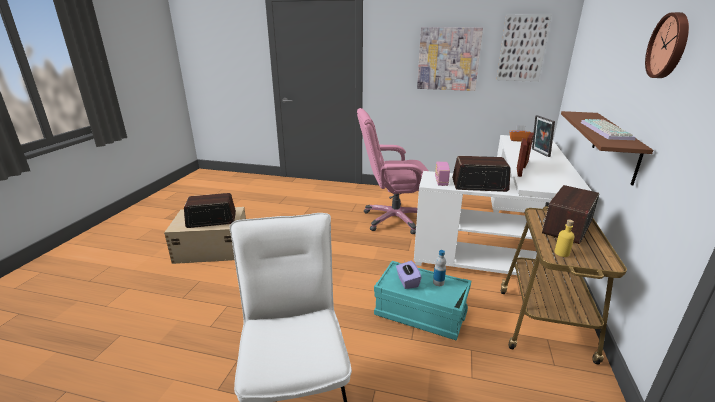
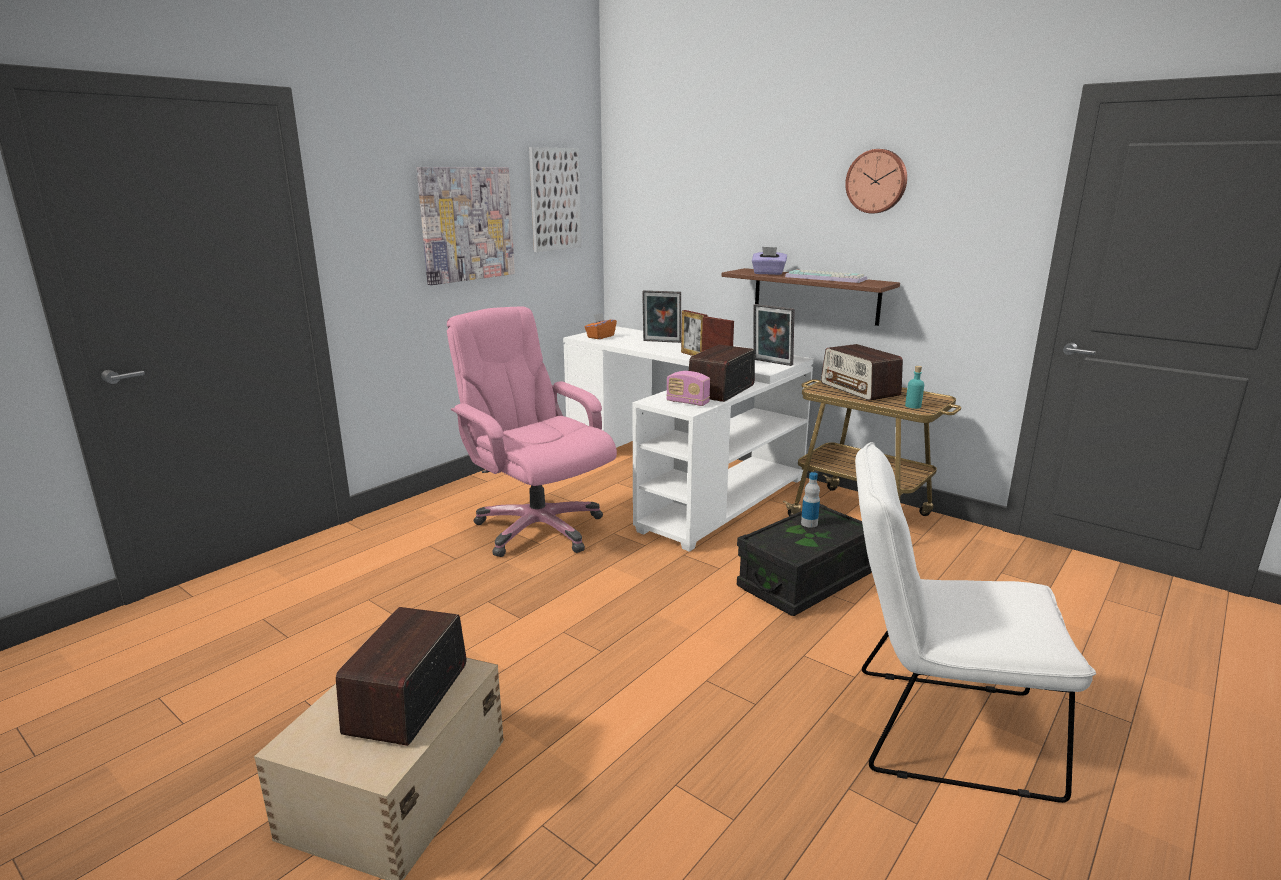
camera: 65 degrees left, 5 degrees down
(394, 219) = (537, 528): pink office chair -> pink office chair turned 120 degrees clockwise
(407, 281) = (795, 542): purple tissue box -> purple tissue box (768, 273)
(420, 313) = (804, 581): turquoise storage box -> black storage box
(552, 185) = (771, 363): none -> picture frame
(561, 253) = (913, 406): yellow bottle -> turquoise bottle

